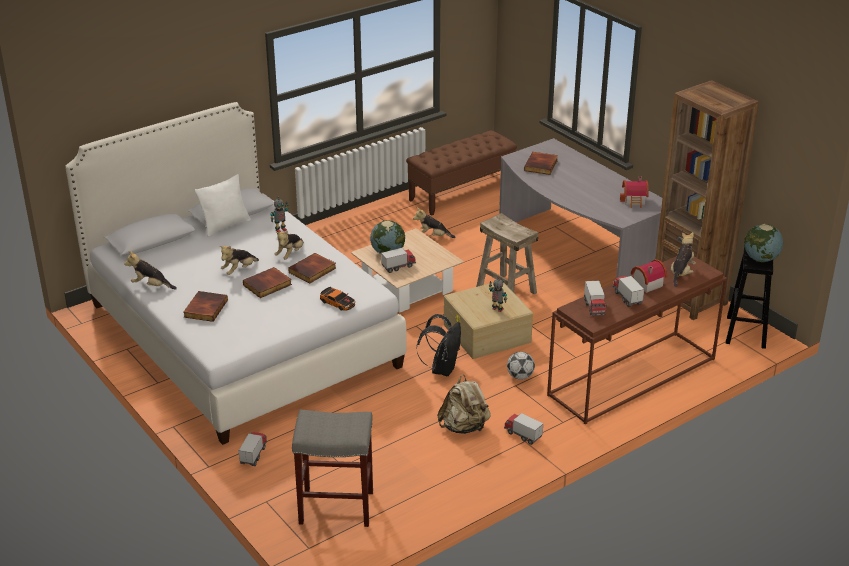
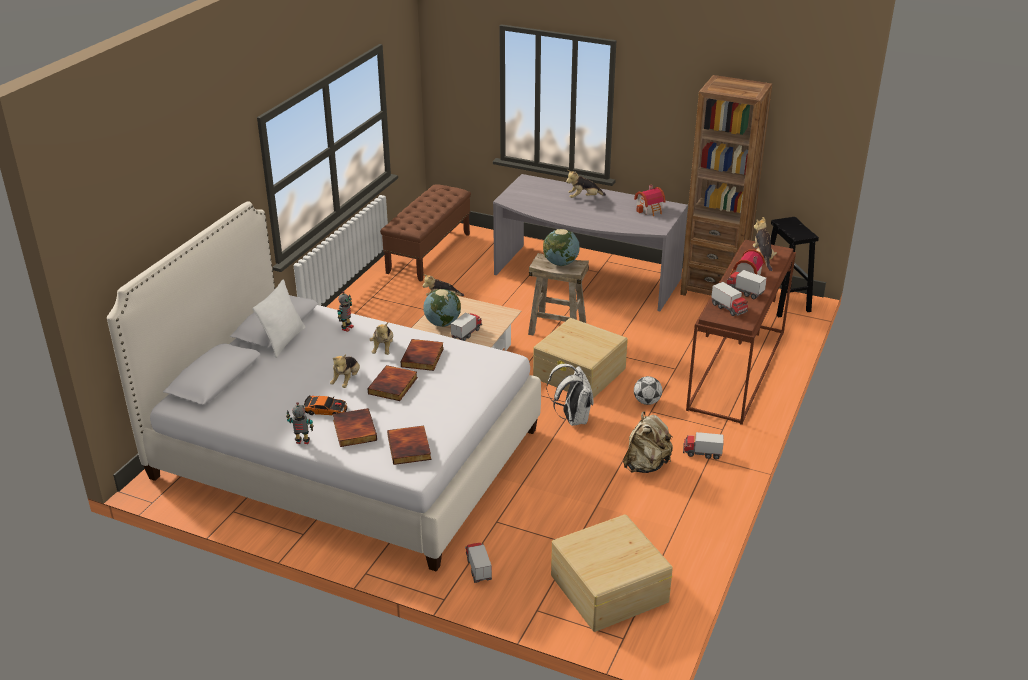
camera: 30 degrees left, 0 degrees up
(151, 286) = (267, 426): plush toy -> plush toy (584, 198)
(335, 507) = (608, 588): grey stool -> beige storage box
(338, 302) = (482, 380): toy car -> toy car (326, 409)
(442, 368) = (572, 418): black backpack -> white backpack
(497, 309) = (595, 344): toy robot -> toy robot (302, 442)
(541, 165) = (538, 200): book -> book (410, 448)
(760, 259) = (799, 230): globe -> globe (561, 263)

